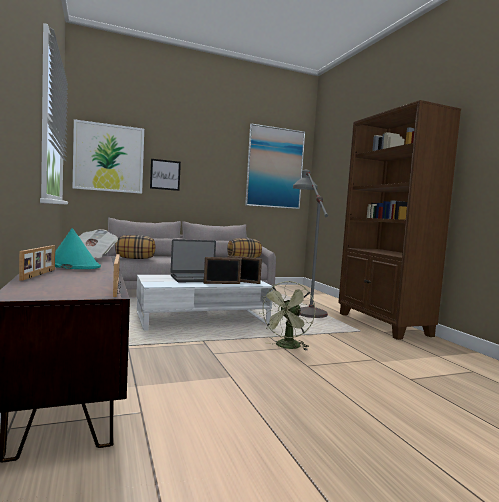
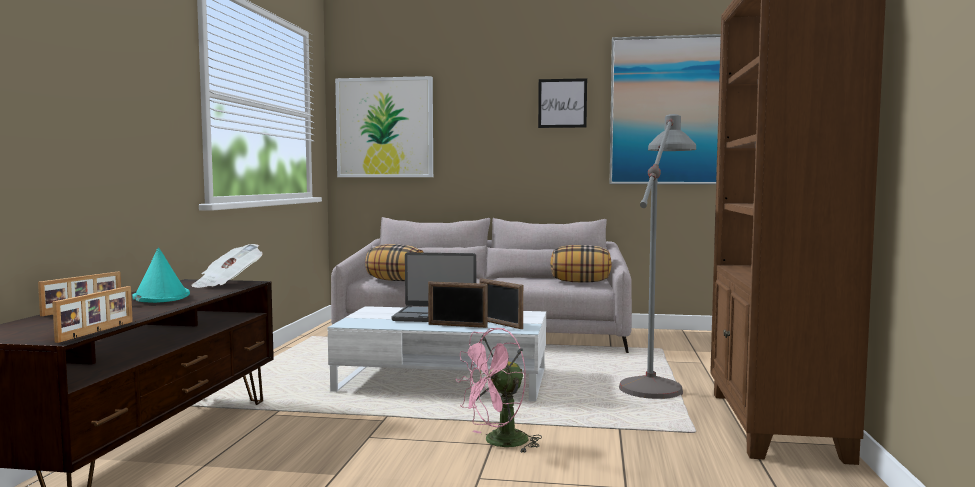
camera: 30 degrees right, 0 degrees up
(165, 175) = (468, 144): picture -> picture (562, 103)
(287, 347) = (499, 443): green fan -> pink fan

